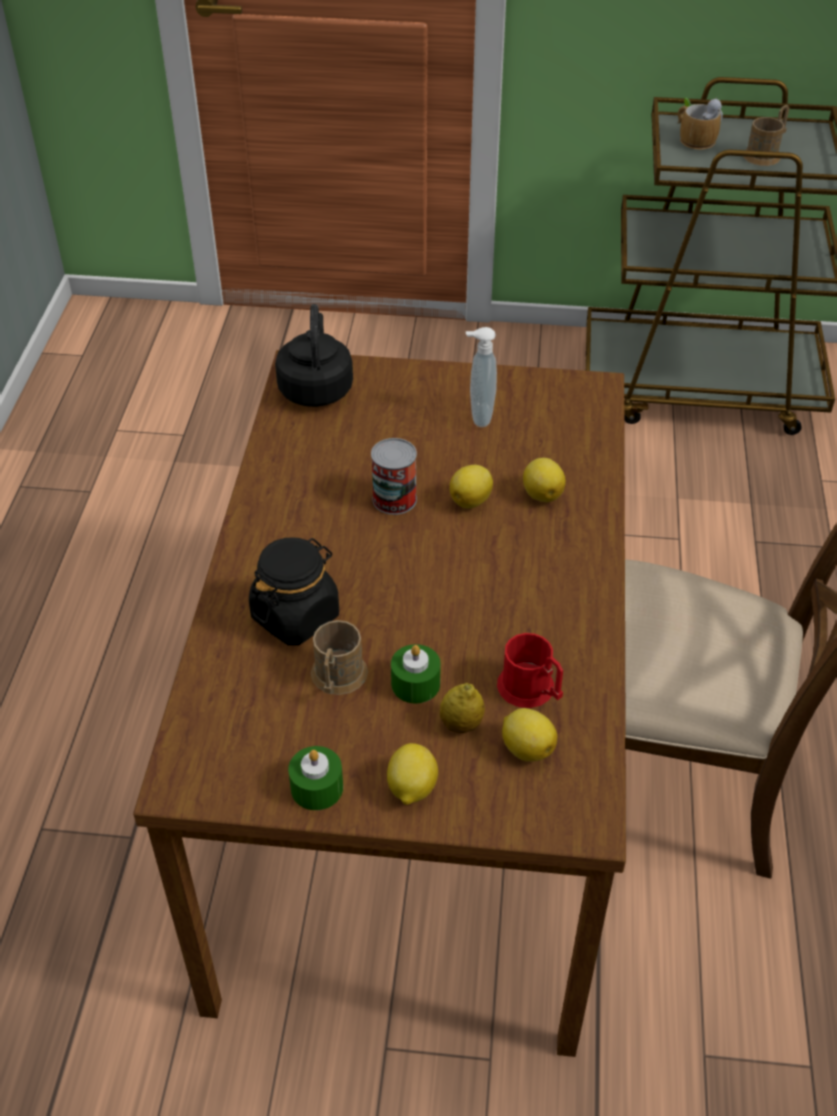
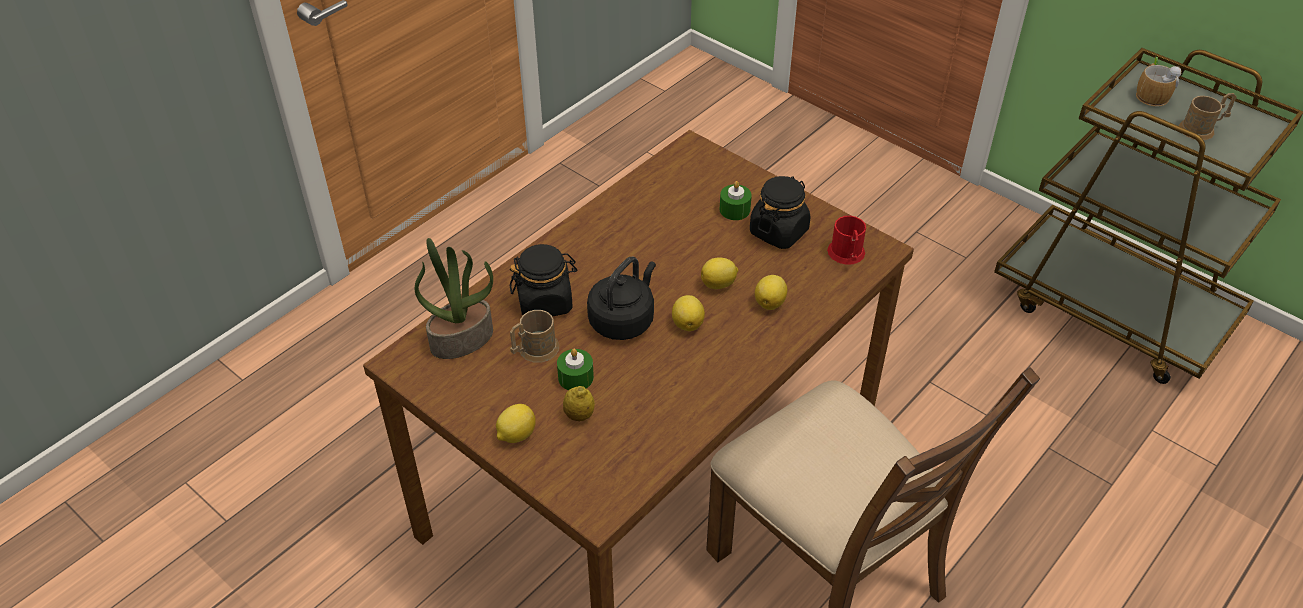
camera: 35 degrees right, 0 degrees up
(235, 712) = (462, 338): none -> potted plant
(316, 388) = (690, 165): black kettle -> black kettle (623, 320)
(317, 788) = (466, 404): green candle -> green candle (734, 210)
(394, 499) = (671, 260): can -> none
(479, 416) = (779, 231): soap dispenser -> black jar
(526, 748) = (604, 450): lemon -> lemon (688, 323)
(531, 690) = (640, 419): red mug -> red mug (847, 255)

